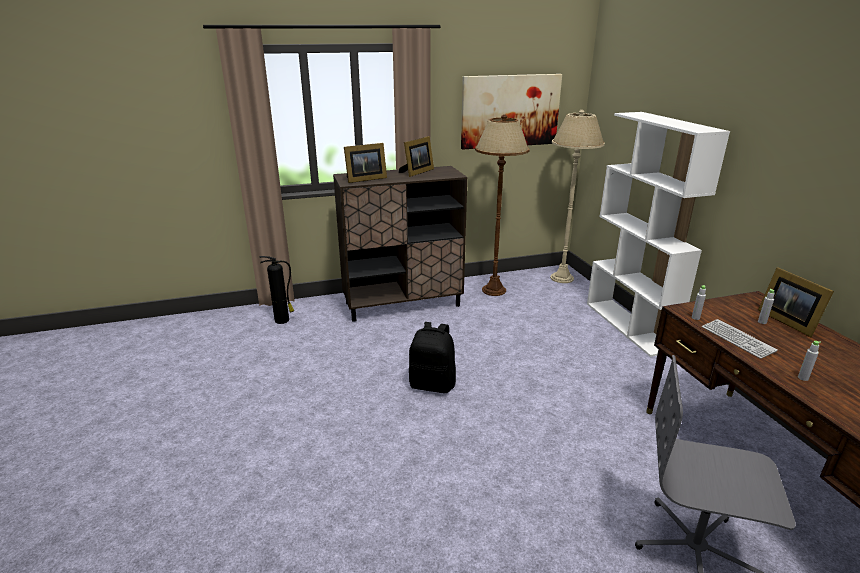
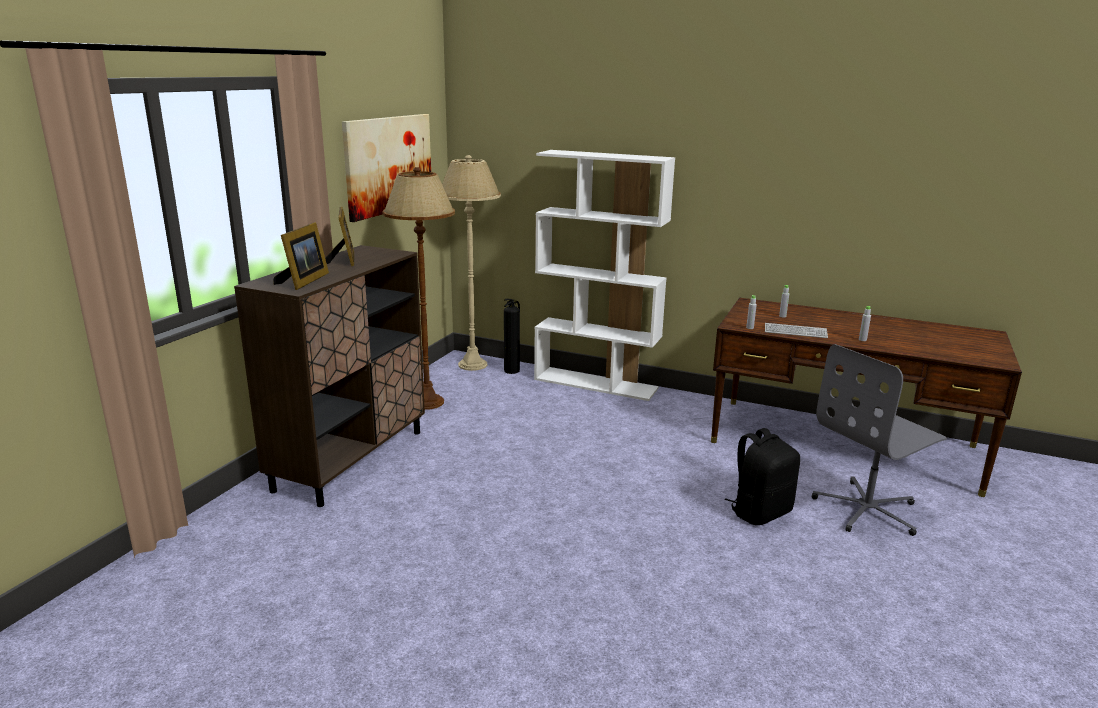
camera: 50 degrees left, 5 degrees down
(283, 320) = (210, 556): fire extinguisher -> fire extinguisher (512, 370)
(432, 384) = (531, 516): black backpack -> black backpack (760, 512)
(787, 321) = (790, 310): picture frame -> none

